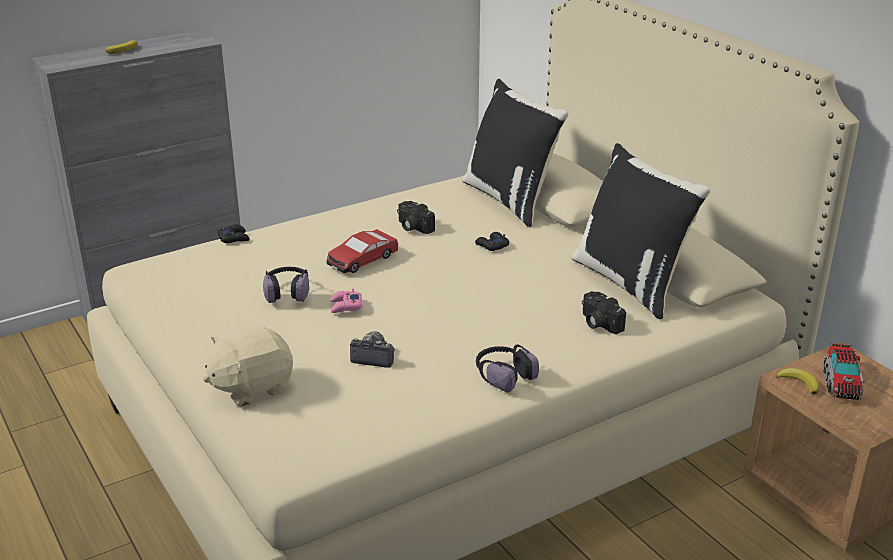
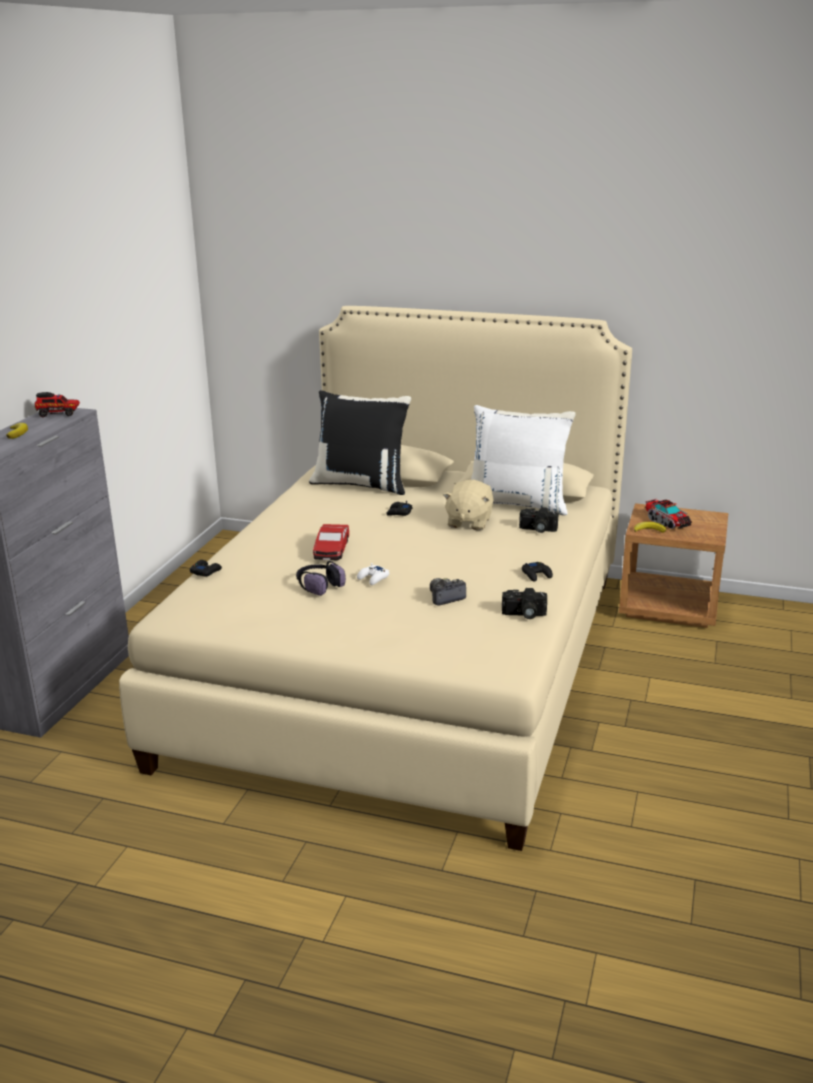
camera: 40 degrees left, 5 degrees down
(187, 40) = (59, 414): none -> toy truck
(251, 387) = (400, 645): beige plush toy -> beige plush toy (468, 522)
(345, 306) = (373, 578): pink game controller -> white game controller
(412, 227) = (326, 520): camera -> camera (524, 614)
(504, 375) = (536, 575): headphones -> black game controller
(632, 283) = (517, 503): black pillow -> white pillow

